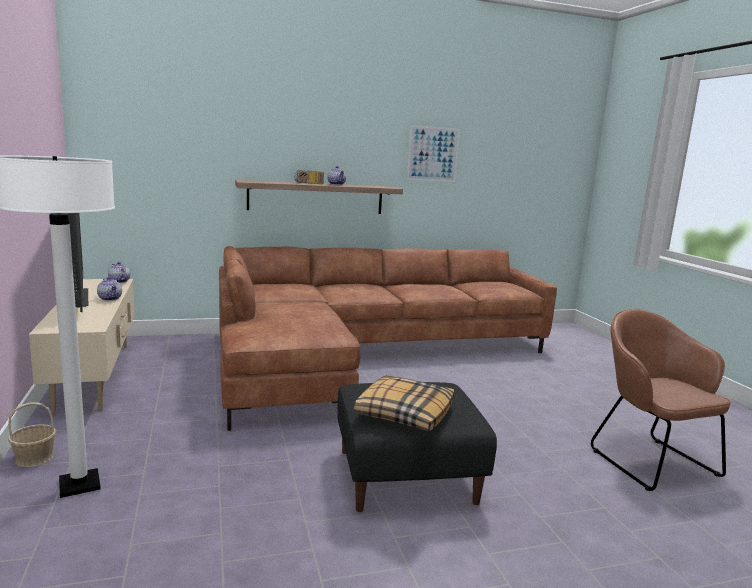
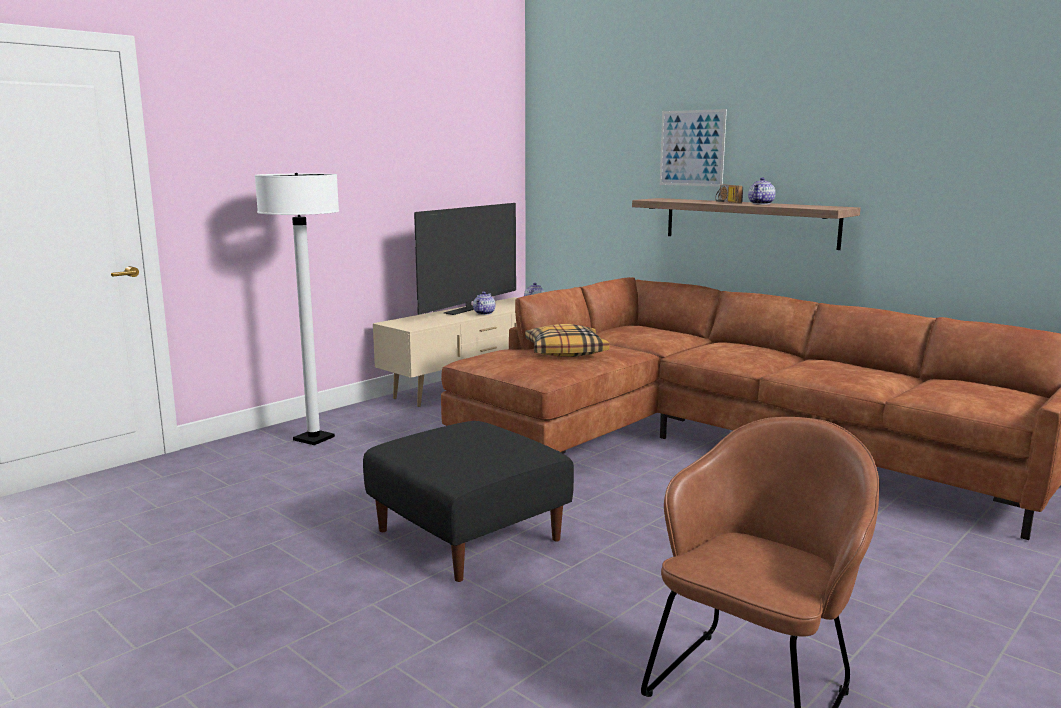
camera: 60 degrees right, 0 degrees up
(35, 458) = (331, 418): basket -> none
(404, 413) = (435, 449): pillow -> pillow (565, 351)
(433, 154) = (936, 152): picture -> picture (692, 148)

